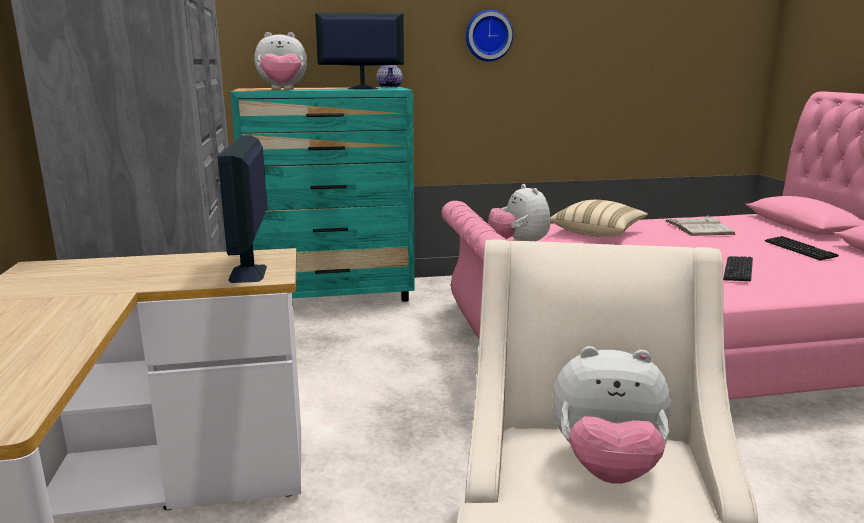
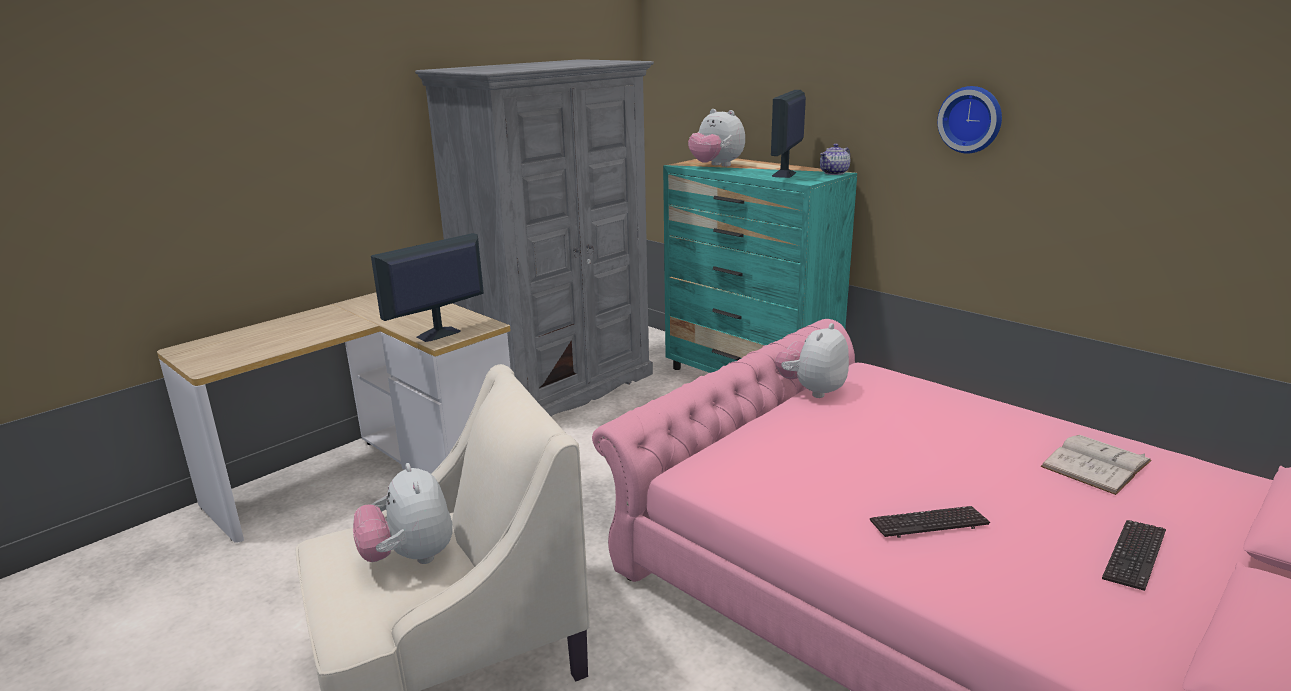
camera: 55 degrees right, 5 degrees up
(361, 88) = (784, 174): monitor -> monitor turned 120 degrees counterclockwise
(597, 232) = (932, 412): beige pillow -> none

